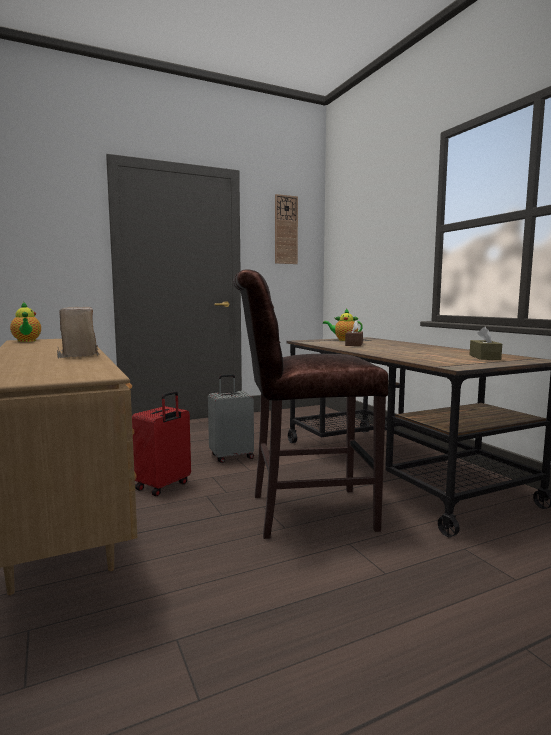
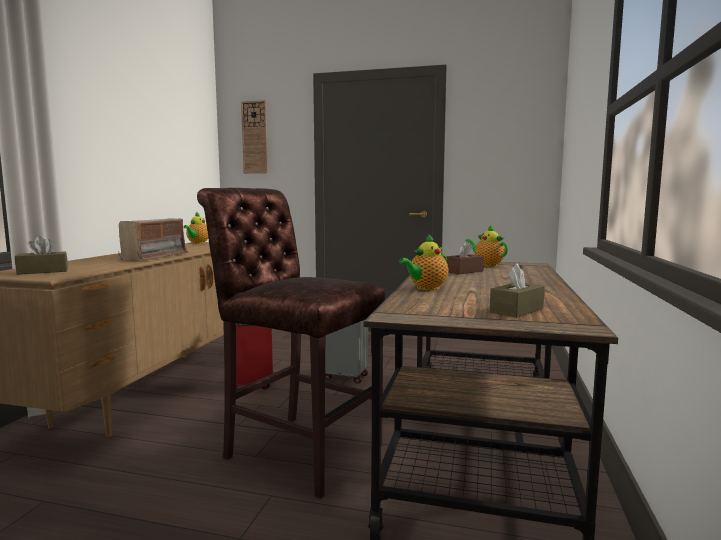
camera: 40 degrees right, 0 degrees up
(45, 373) = (43, 271): none -> brown tissue box
(286, 230) = (505, 125): wall clock -> wall clock (255, 137)
(388, 354) = (426, 288): none -> teapot

